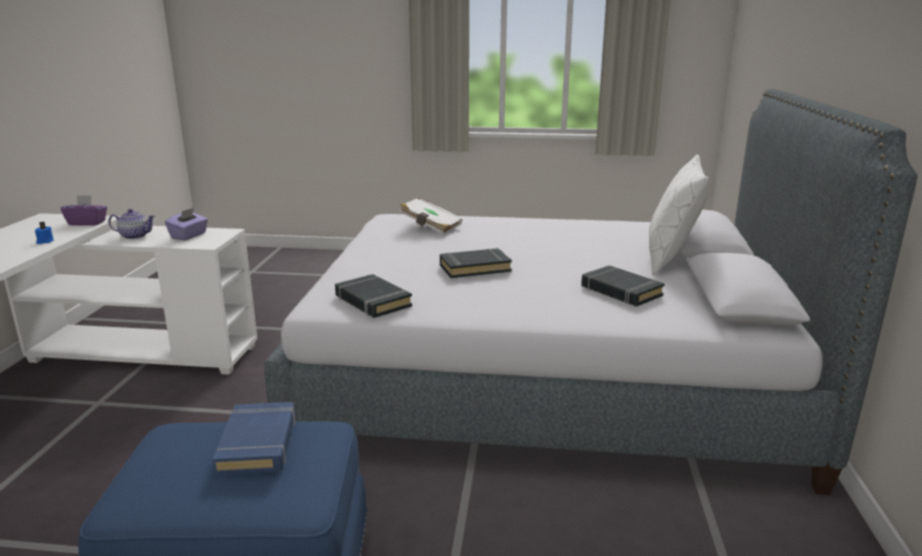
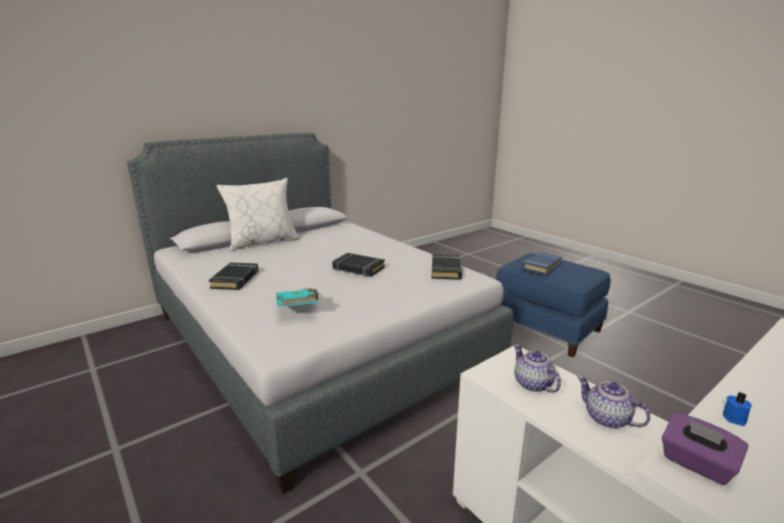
camera: 135 degrees left, 0 degrees up
(189, 236) = (533, 384): purple tissue box -> teapot
(430, 227) = (298, 308): white book -> turquoise book
(620, 291) = (333, 239): black book -> black book (235, 280)

